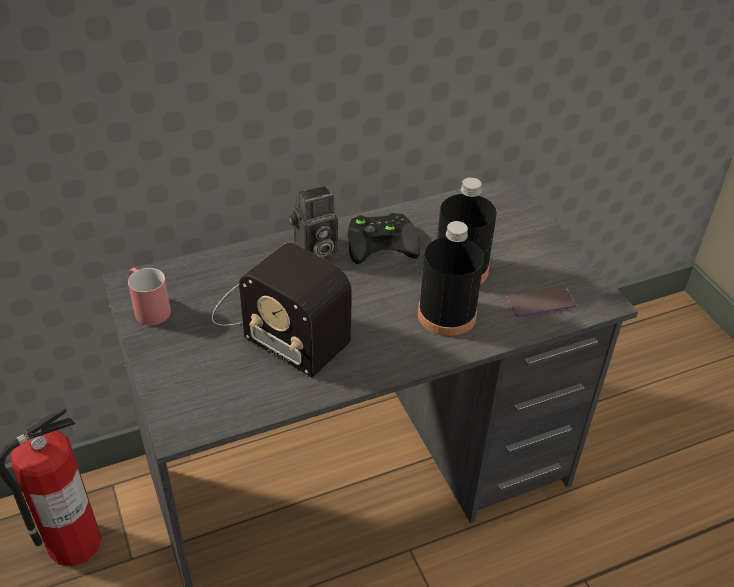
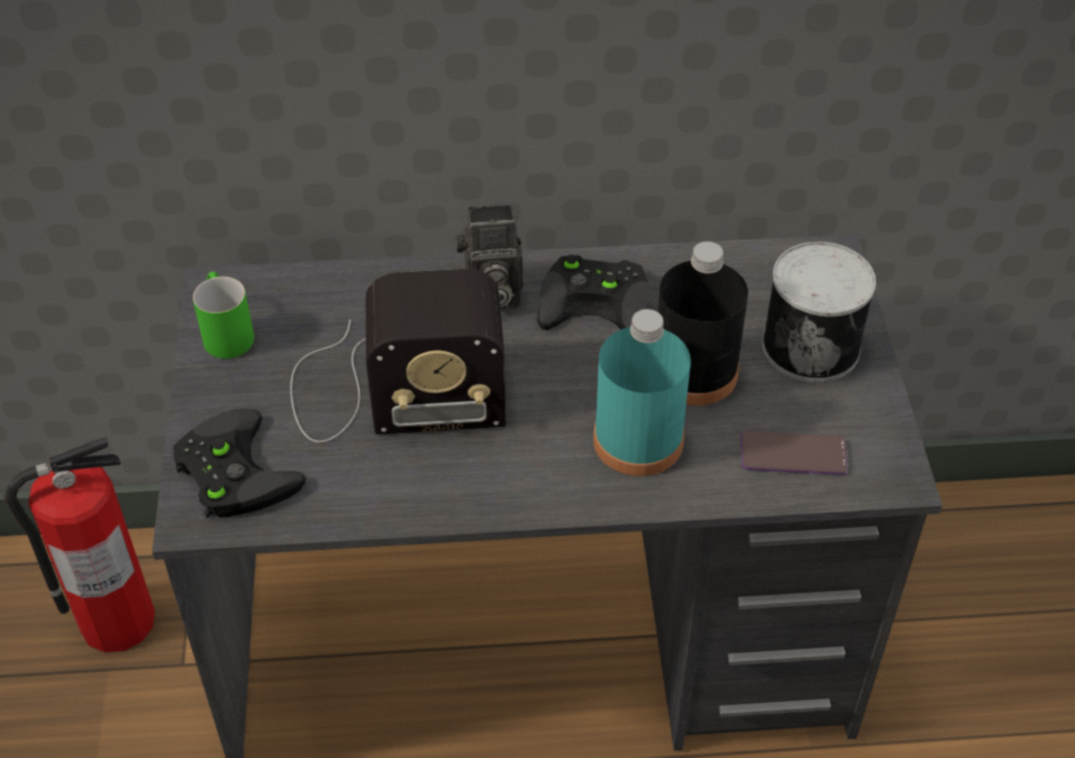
camera: 20 degrees right, 5 degrees up
(148, 307) = (226, 331): red mug -> green mug
(191, 393) = (230, 470): none -> black game controller
(277, 321) = (390, 392): radio -> radio turned 60 degrees counterclockwise
(446, 315) = (638, 440): black bottle -> turquoise bottle
(520, 240) = (811, 344): none -> can

